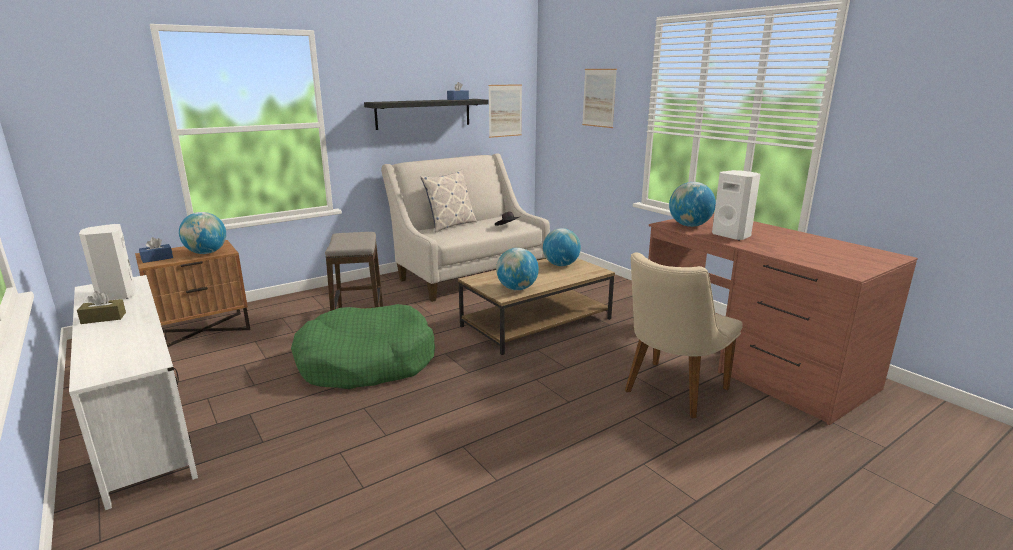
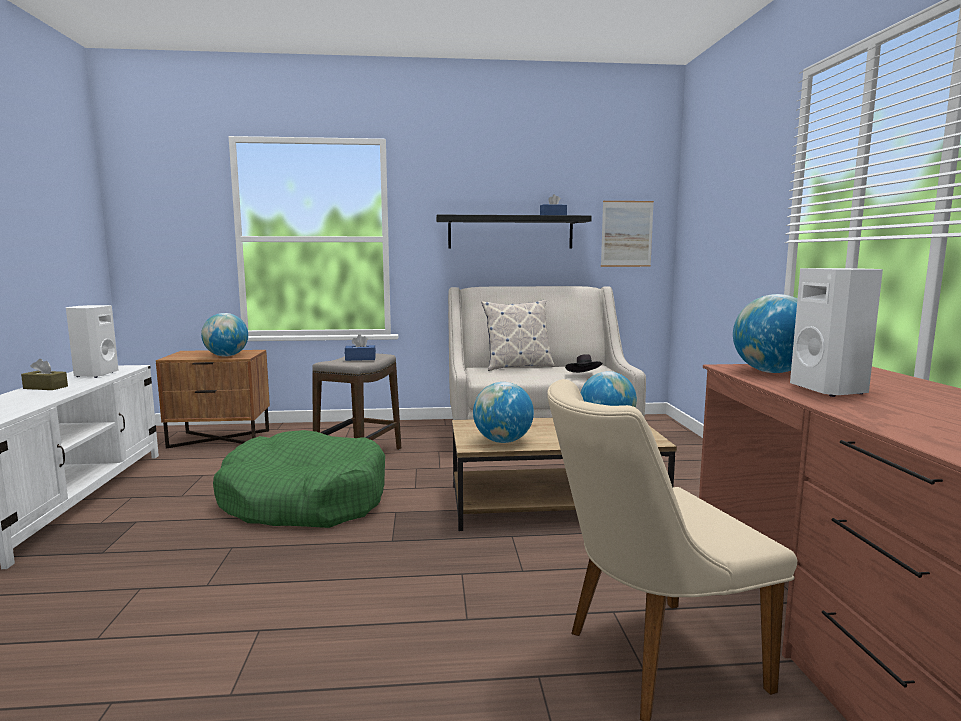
camera: 30 degrees right, 10 degrees down
(157, 258) = (184, 355): blue tissue box -> blue tissue box (360, 359)
(599, 98) = (736, 205): picture -> none

